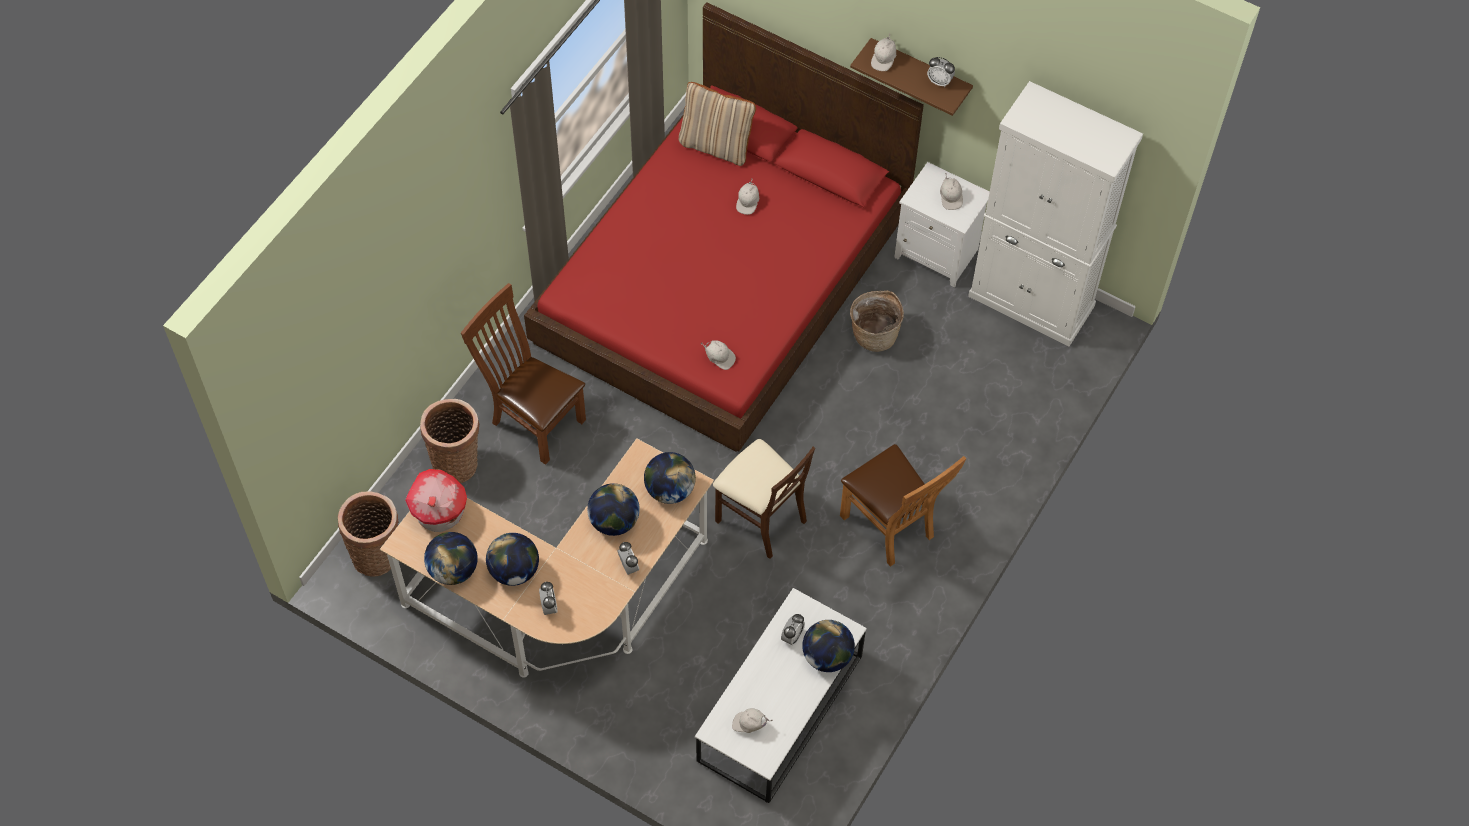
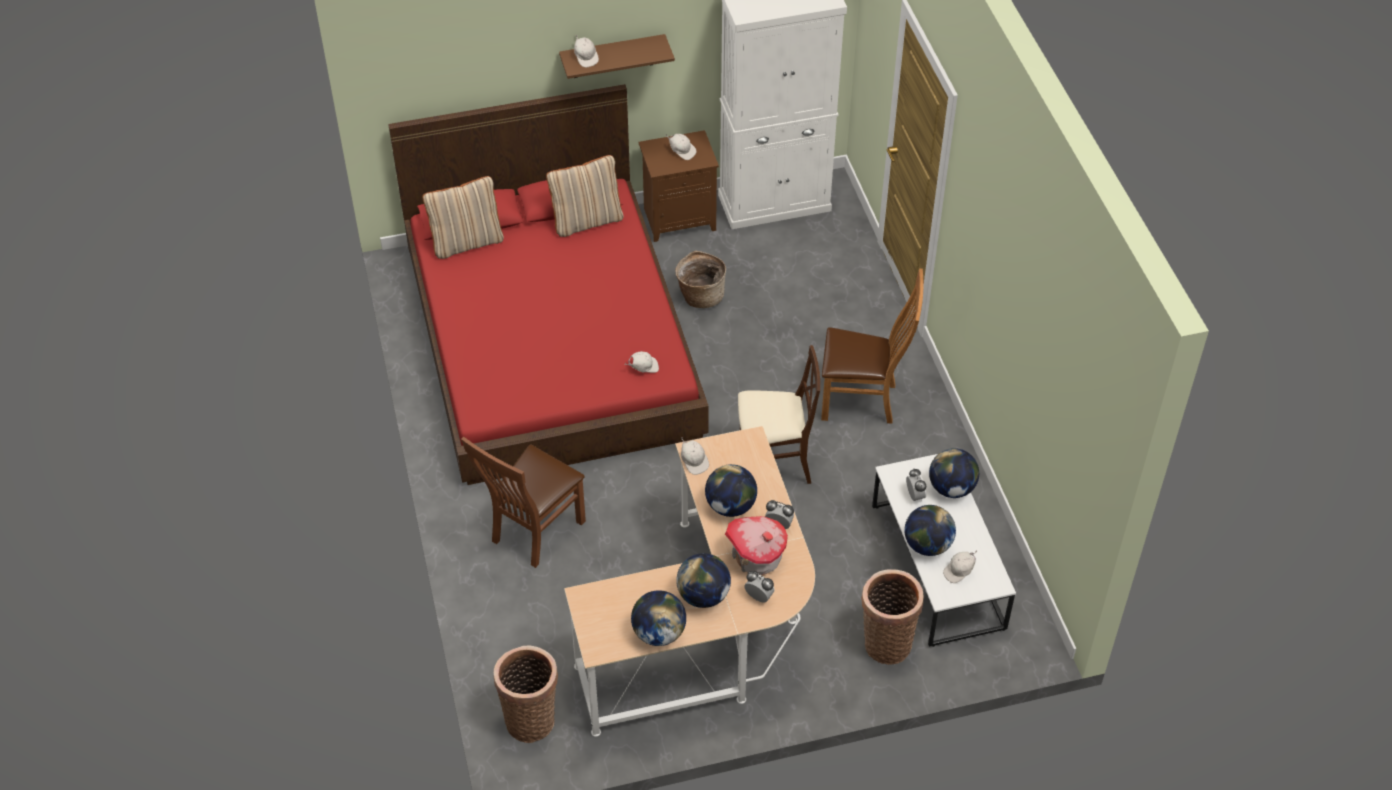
camera: 45 degrees left, 10 degrees down
(440, 512) = (598, 605): toy house -> toy house (756, 557)
(457, 462) = (511, 607): basket -> basket (886, 641)
(533, 420) = (533, 533): brown chair -> brown chair turned 45 degrees counterclockwise
(669, 490) = (742, 456): globe -> globe (927, 545)
(748, 202) = (536, 260): white cap -> white cap (694, 461)
(824, 199) = (586, 220): none -> beige pillow
(938, 253) = (679, 218): white nightstand -> brown nightstand
(939, 81) = (640, 46): alarm clock -> none

